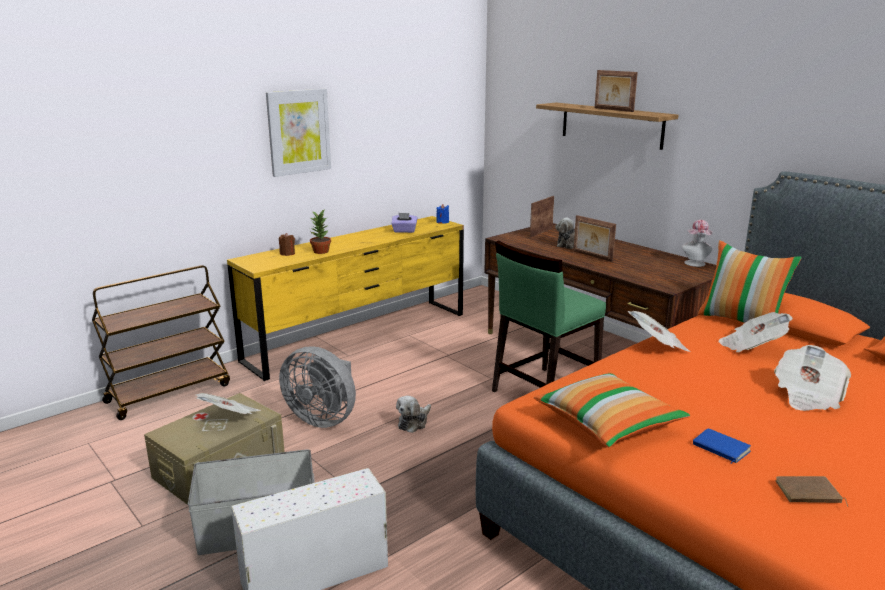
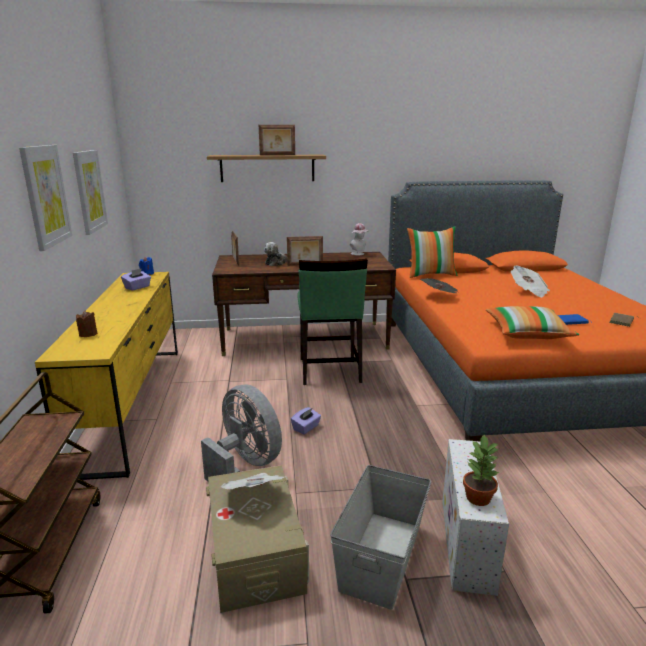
camera: 55 degrees left, 0 degrees up
(321, 251) = (116, 322): potted plant -> potted plant (478, 498)
(323, 418) = (245, 466): grey fan -> grey fan turned 105 degrees counterclockwise
(389, 130) = (89, 191): none -> picture
(414, 422) = (306, 428): plush toy -> purple tissue box
(751, 347) = (463, 282): newspaper -> none

